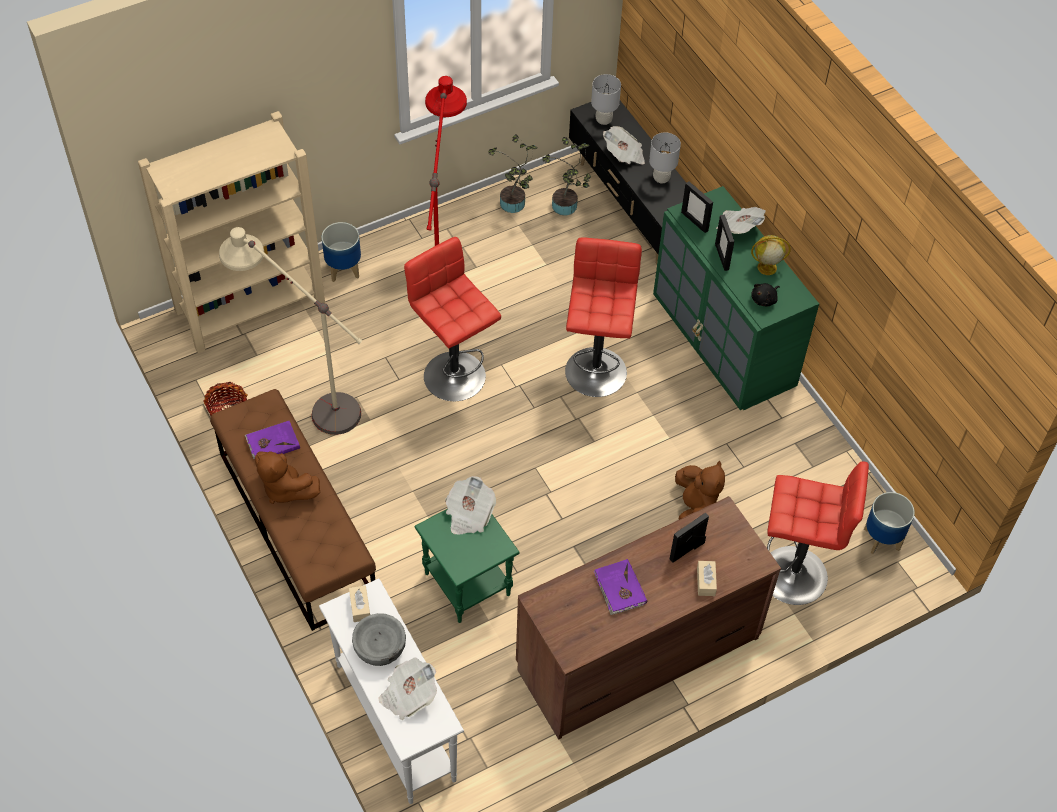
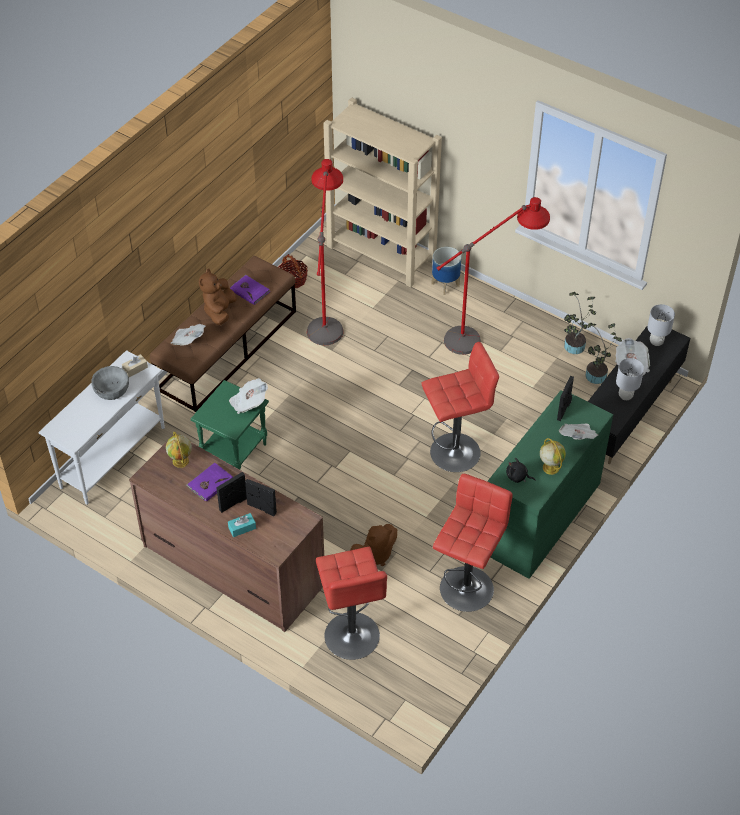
camera: 65 degrees right, 5 degrees down
(307, 399) = (327, 312): beige floor lamp -> red floor lamp
(408, 695) = (84, 417): newspaper -> newspaper (188, 341)
(454, 375) = (397, 377): red stool -> red stool (467, 588)
(568, 606) = (181, 461): none -> globe
(706, 581) = (242, 528): beige tissue box -> turquoise tissue box
(722, 256) = (541, 438): picture frame -> picture frame (233, 504)
(881, 538) = (420, 682): planter -> none

